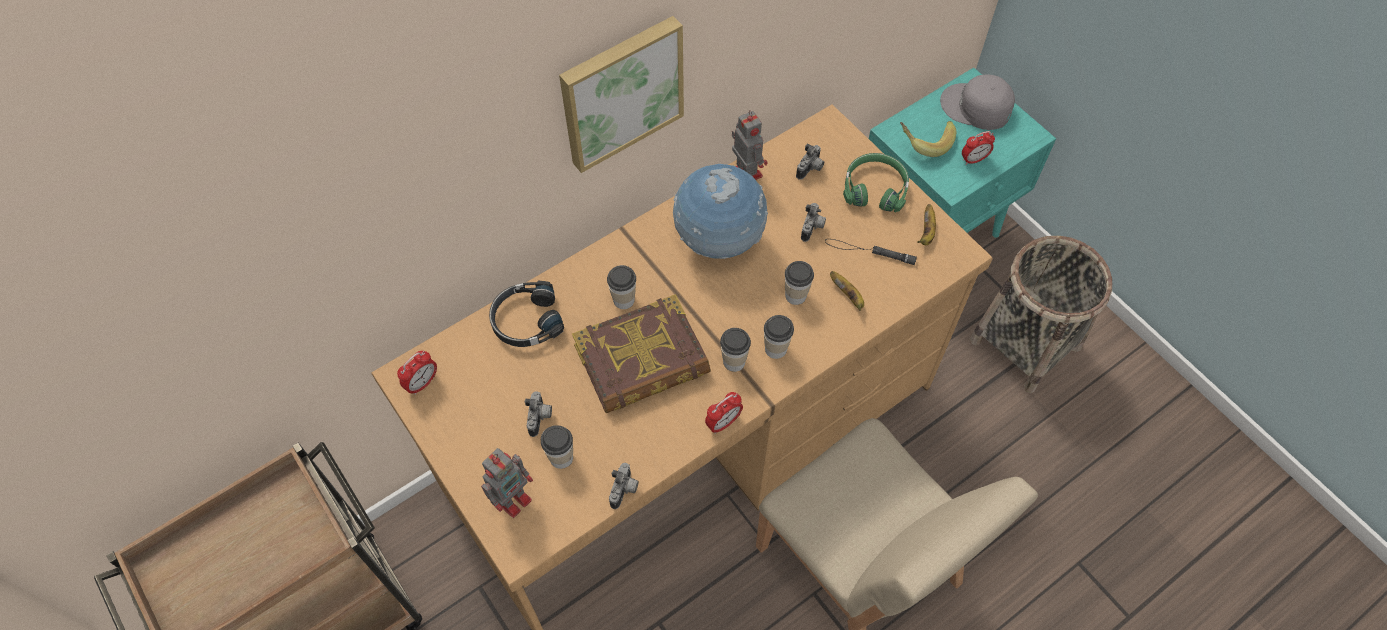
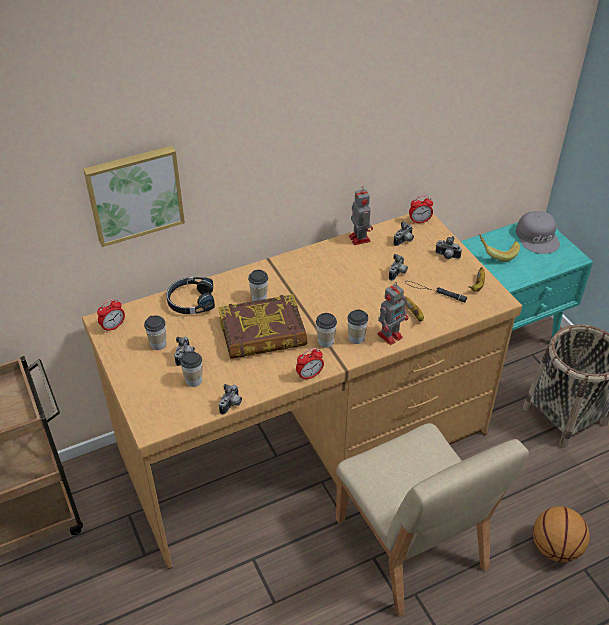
camera: 10 degrees right, 15 degrees down
(513, 497) = (155, 398): toy robot -> toy robot (390, 335)
(621, 91) = (274, 150): picture -> picture (134, 194)
(719, 241) = (331, 273): globe -> none
(795, 295) = (377, 310): cup -> cup (158, 344)
(875, 188) = (447, 256): green headphones -> camera
(973, 159) = (530, 267): alarm clock -> alarm clock (419, 221)
(976, 107) = (538, 237): grey cap -> grey cap turned 135 degrees counterclockwise
(1038, 539) = (554, 547): none -> basketball

